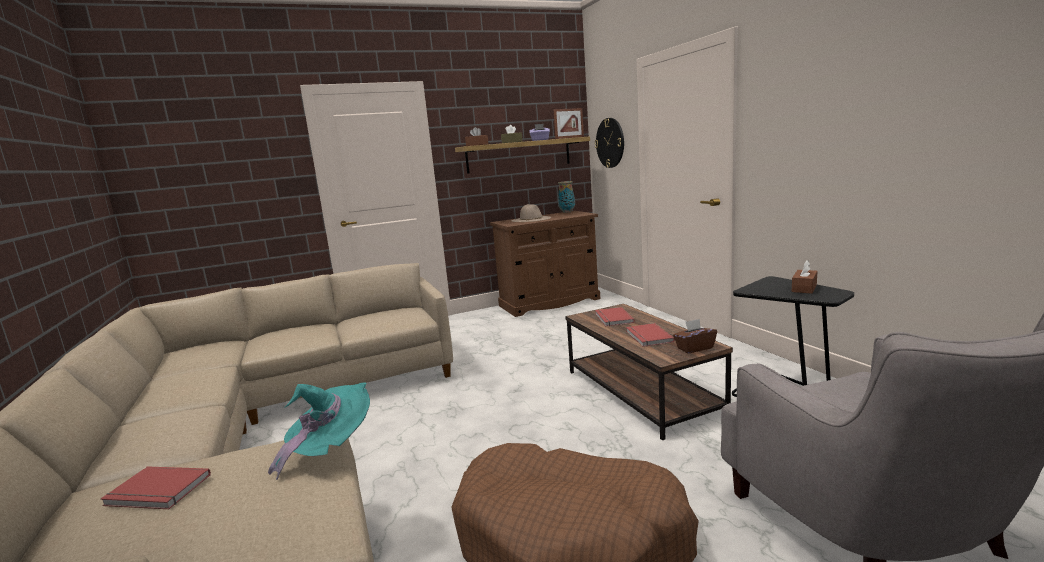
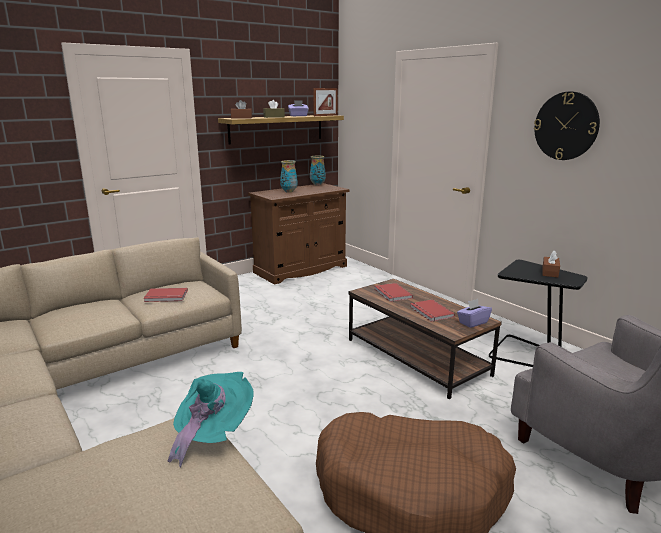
camera: 15 degrees left, 5 degrees up
(156, 492) = (65, 489): red book -> red book (166, 297)
(531, 219) = (288, 191): beige hat -> vase
(610, 143) = (362, 123): wall clock -> wall clock (566, 126)
(694, 348) = (473, 322): brown tissue box -> purple tissue box

